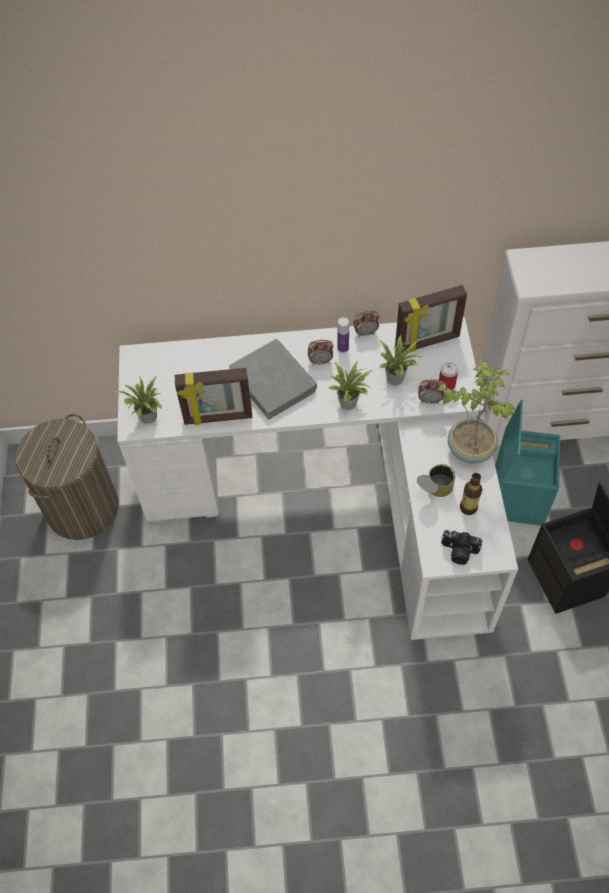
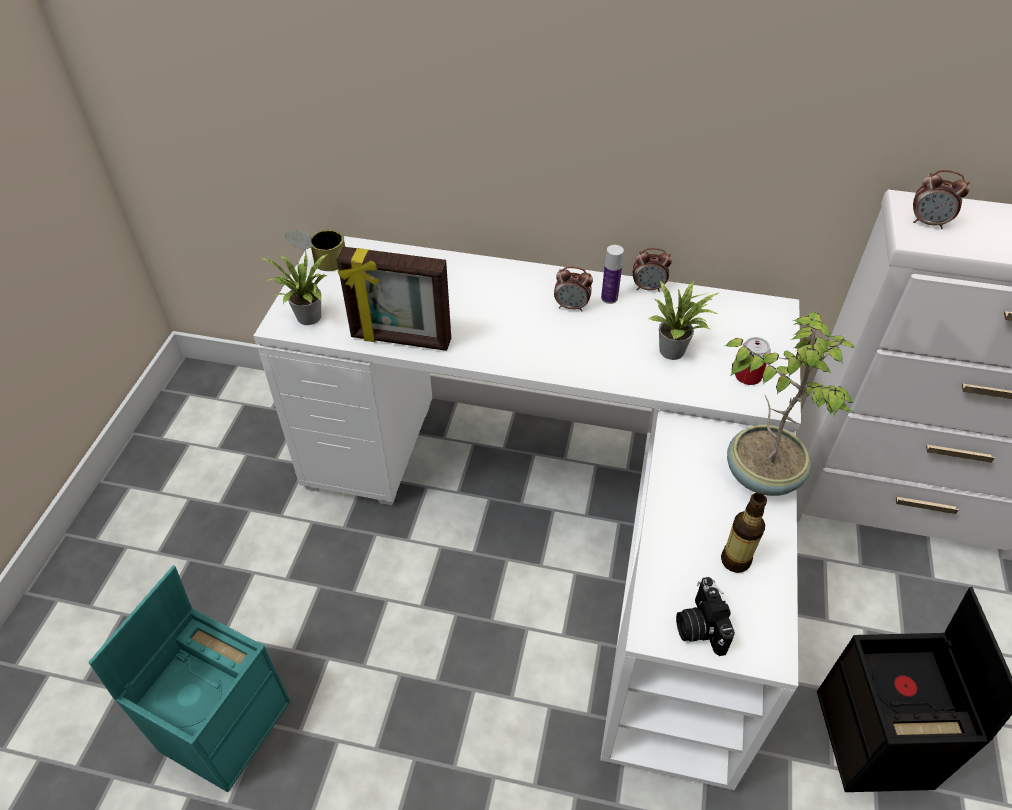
camera: 15 degrees right, 10 degrees down
(82, 507) = (233, 449): laundry basket -> none
(273, 381) = (497, 314): grey book -> none
(350, 403) = (595, 366): potted plant -> none
(427, 342) = (734, 318): picture frame -> none
(430, 400) = (716, 391): alarm clock -> alarm clock (928, 223)
(433, 490) = (685, 518): can -> can (320, 263)
(458, 552) = (699, 626): camera -> camera turned 45 degrees clockwise
(517, 495) = (821, 592): turquoise storage box -> turquoise storage box (225, 722)

